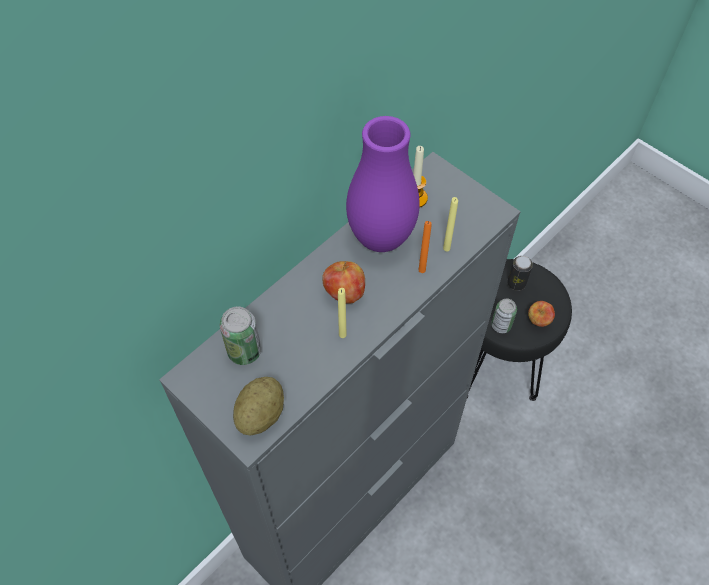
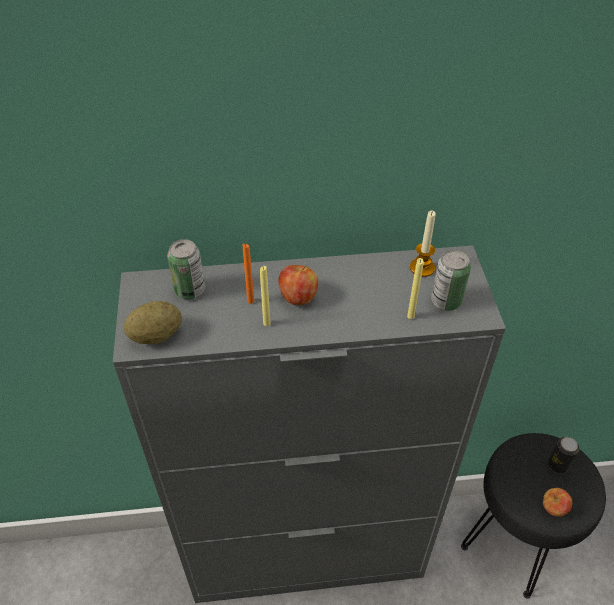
camera: 40 degrees right, 10 degrees down
(381, 238) = (365, 279): purple vase -> none
(422, 270) = (374, 319): orange candle -> orange candle (250, 301)
(501, 325) = (513, 488): can -> can (446, 301)

